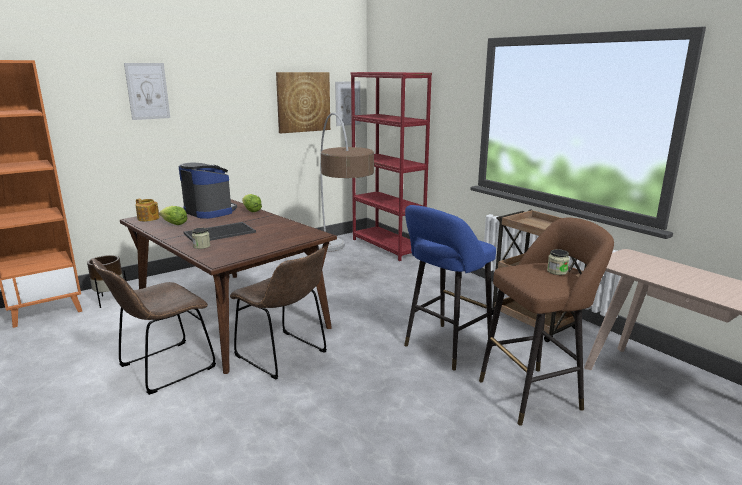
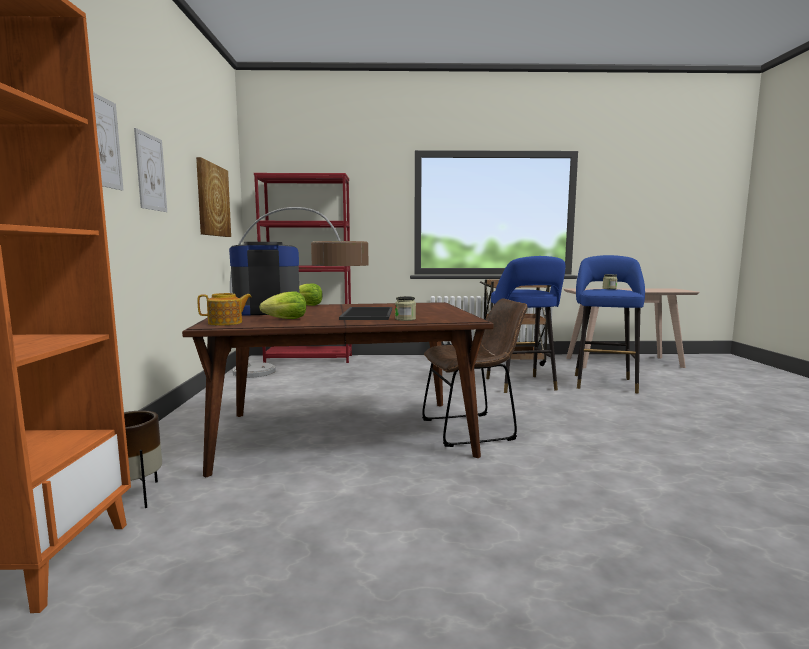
camera: 55 degrees left, 10 degrees down
(163, 369) = (428, 486): brown chair -> none
(347, 103) = (235, 210): picture -> picture (151, 172)
(534, 393) = (603, 382): brown stool -> blue stool

